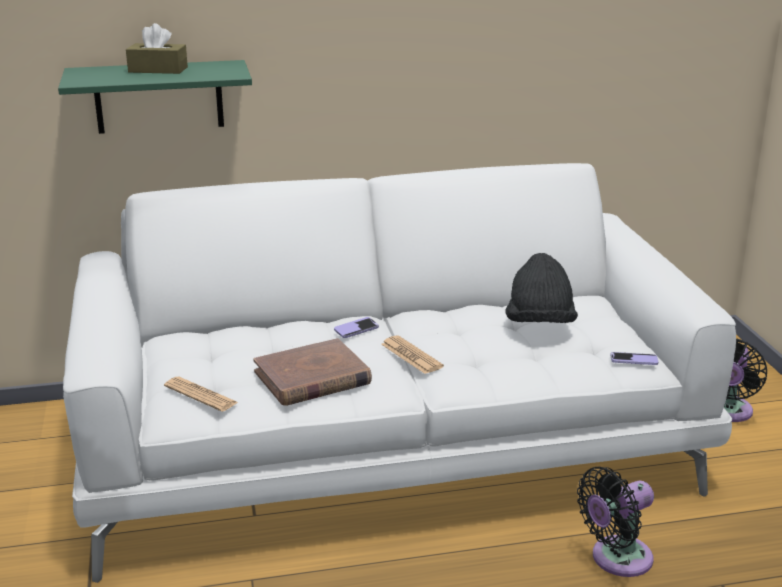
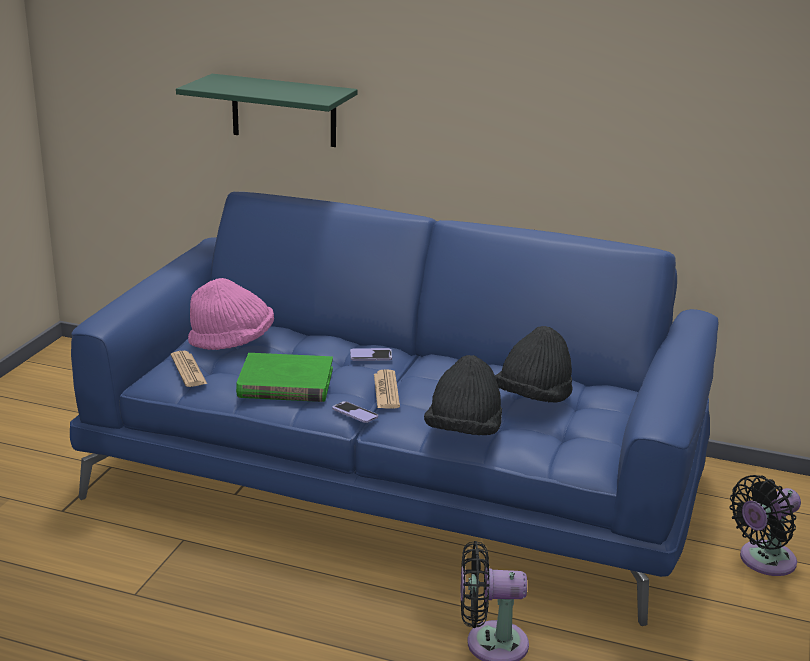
camera: 30 degrees right, 0 degrees up
(158, 70) = (273, 86): brown tissue box -> none
(209, 354) = (232, 342): none -> pink hat
(312, 378) = (285, 383): brown book -> green book
(390, 445) = (400, 478): white sofa -> blue sofa
(521, 371) = (463, 432): none -> black hat
(634, 360) = (583, 456): phone -> phone (355, 413)

